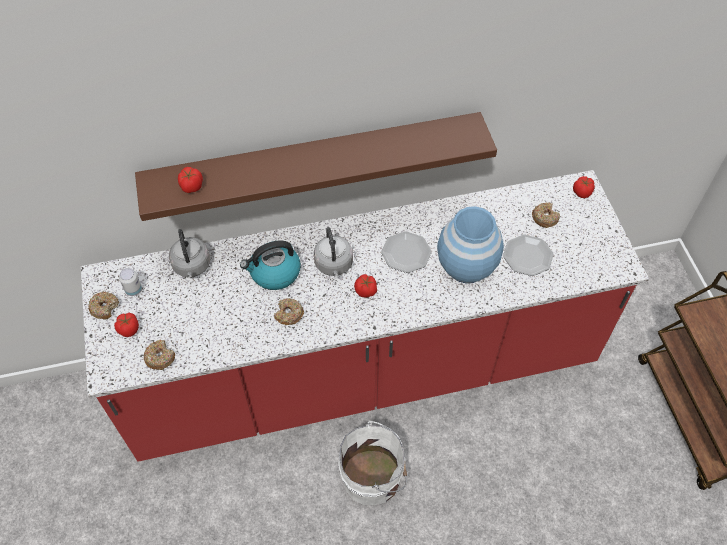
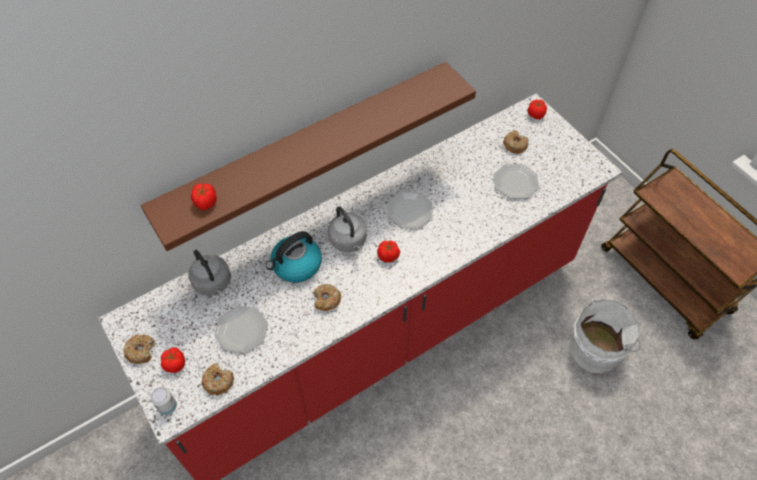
camera: 20 degrees left, 0 degrees up
(133, 290) = (164, 324): can -> can (167, 406)
(199, 317) = (241, 330): none -> plate
(374, 477) = (425, 425): white bucket -> white bucket (597, 348)
(466, 266) = (467, 206): blue vase -> none

